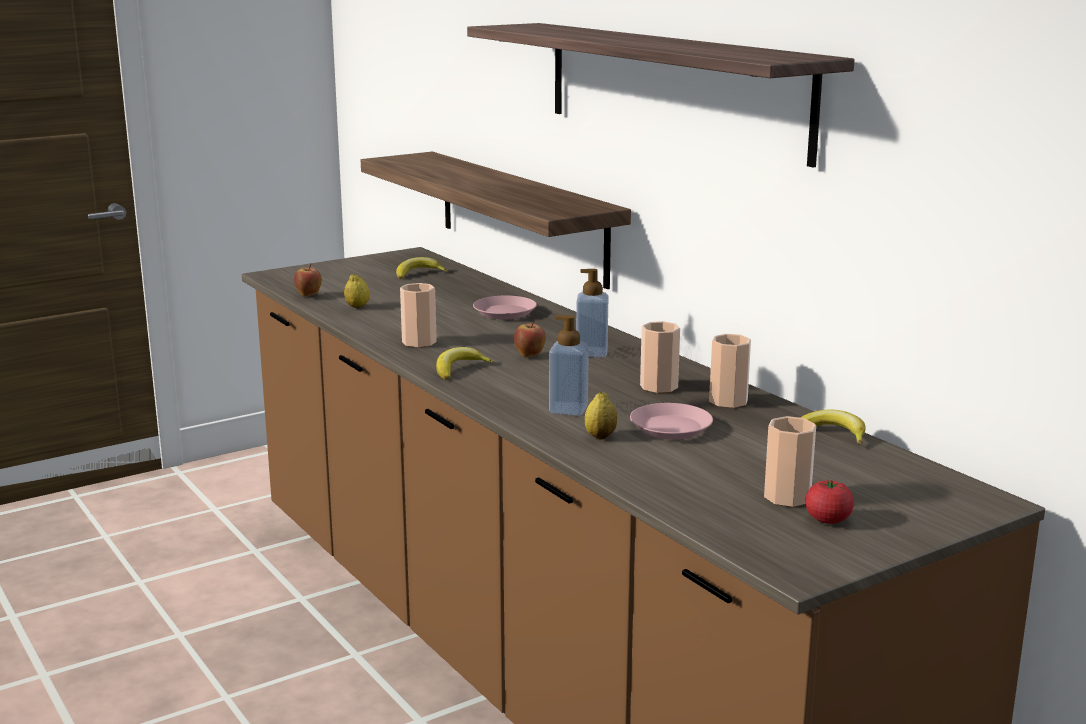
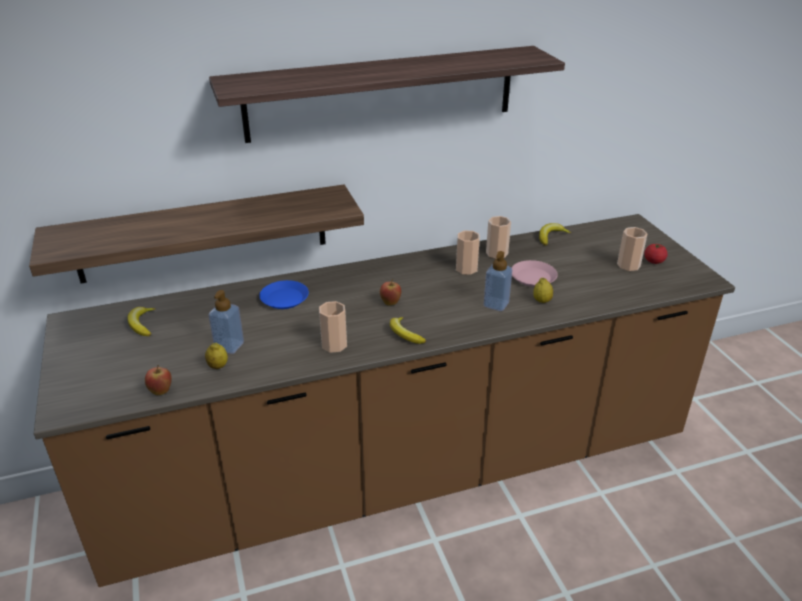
camera: 75 degrees left, 15 degrees up
(504, 312) = (284, 299): pink plate -> blue plate
(591, 353) = (394, 279): soap dispenser -> soap dispenser (229, 346)

